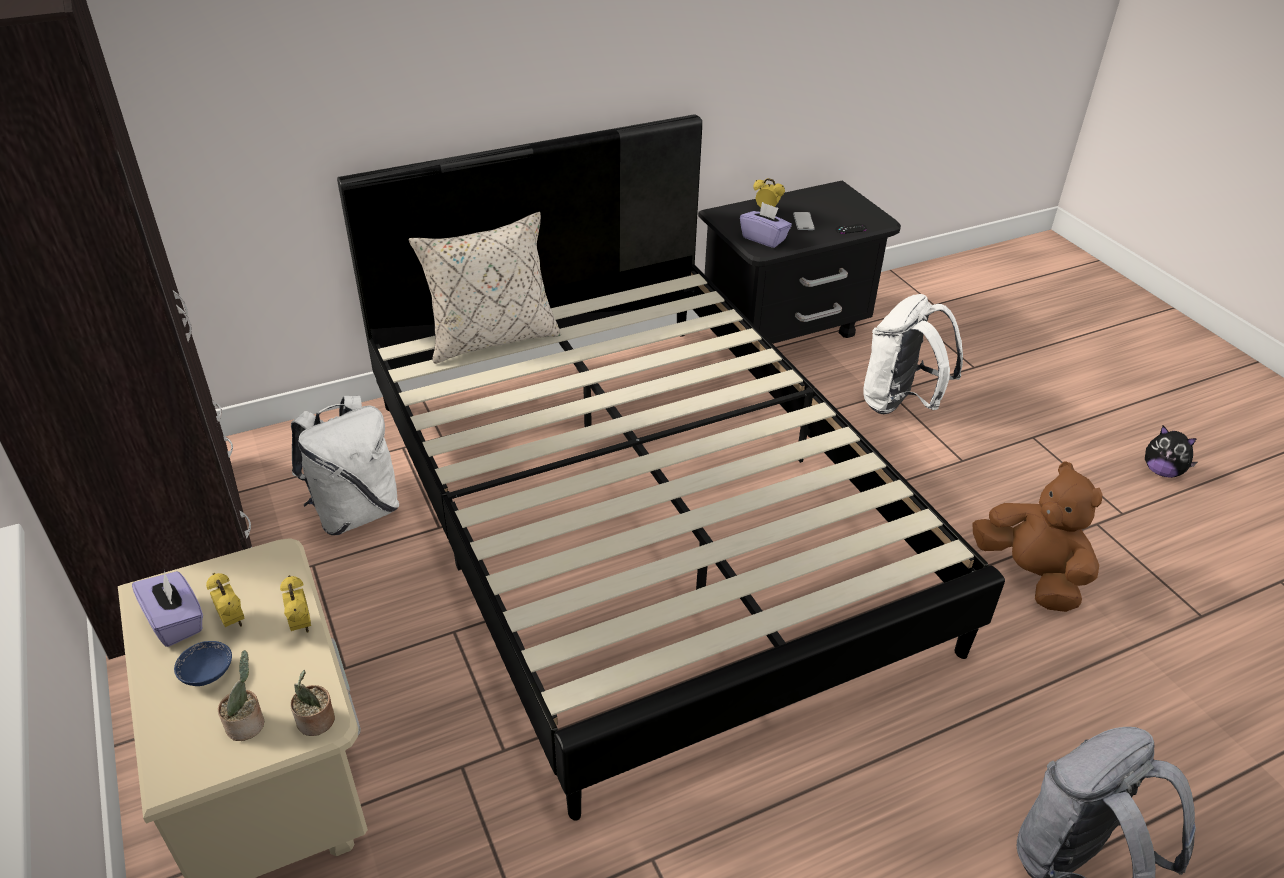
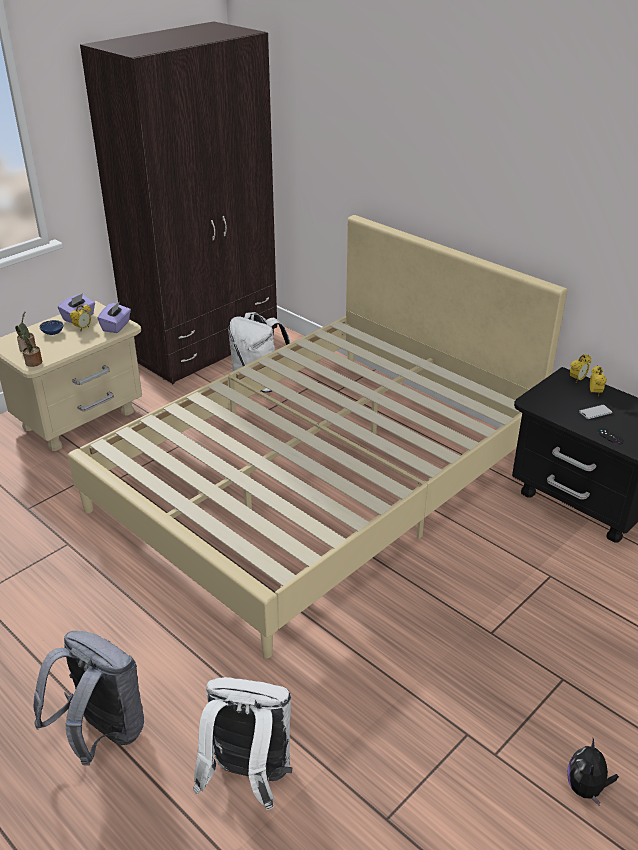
camera: 70 degrees right, 5 degrees down
(301, 625) = (85, 343): alarm clock -> alarm clock (577, 380)
(492, 338) = (377, 350): beige pillow -> none
(641, 513) = (320, 480): black bed -> beige bed
(764, 239) = (548, 399): purple tissue box -> purple tissue box (116, 326)
(900, 403) = (539, 584): white backpack -> white backpack (248, 777)
(1030, 575) = (372, 690): brown plush toy -> none

